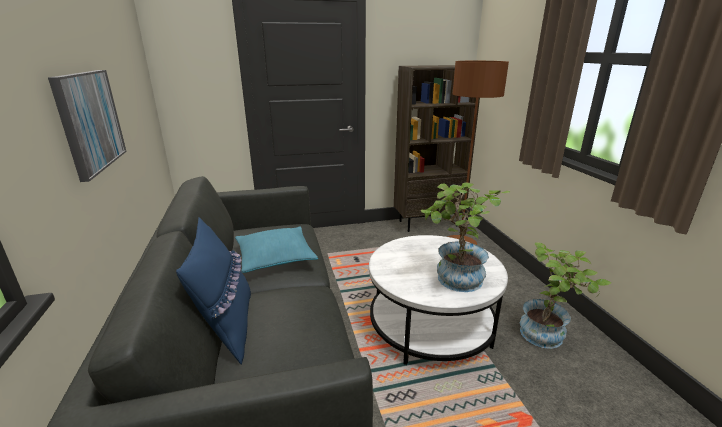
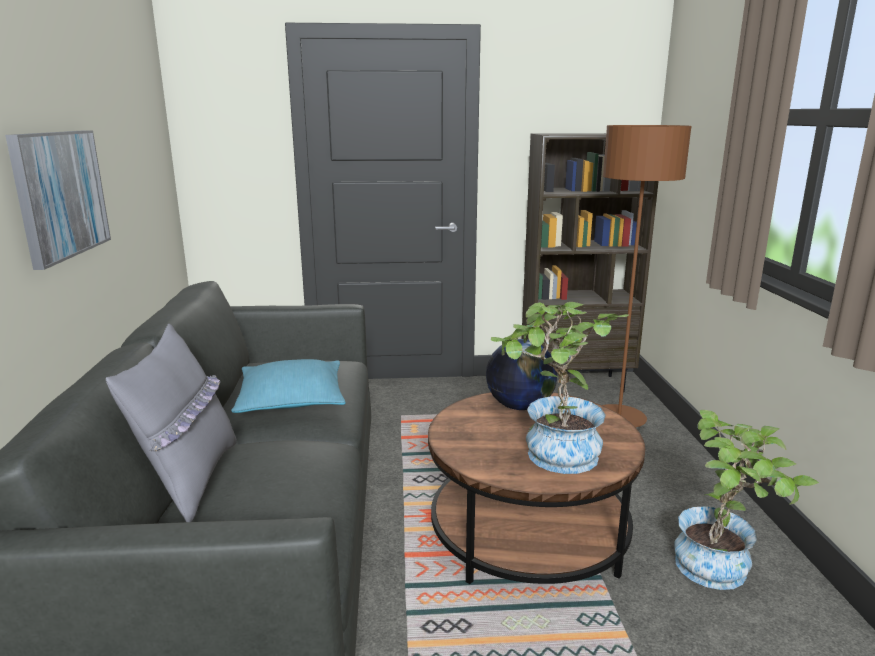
camera: 10 degrees right, 5 degrees down
(227, 327) = (190, 480): blue pillow -> grey pillow
(420, 247) = (519, 406): none -> globe
(430, 325) = (528, 532): white coffee table -> brown coffee table

